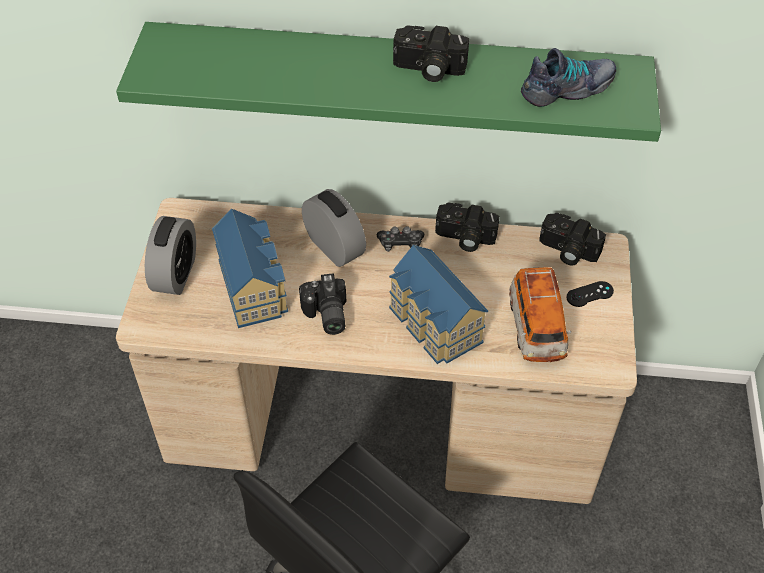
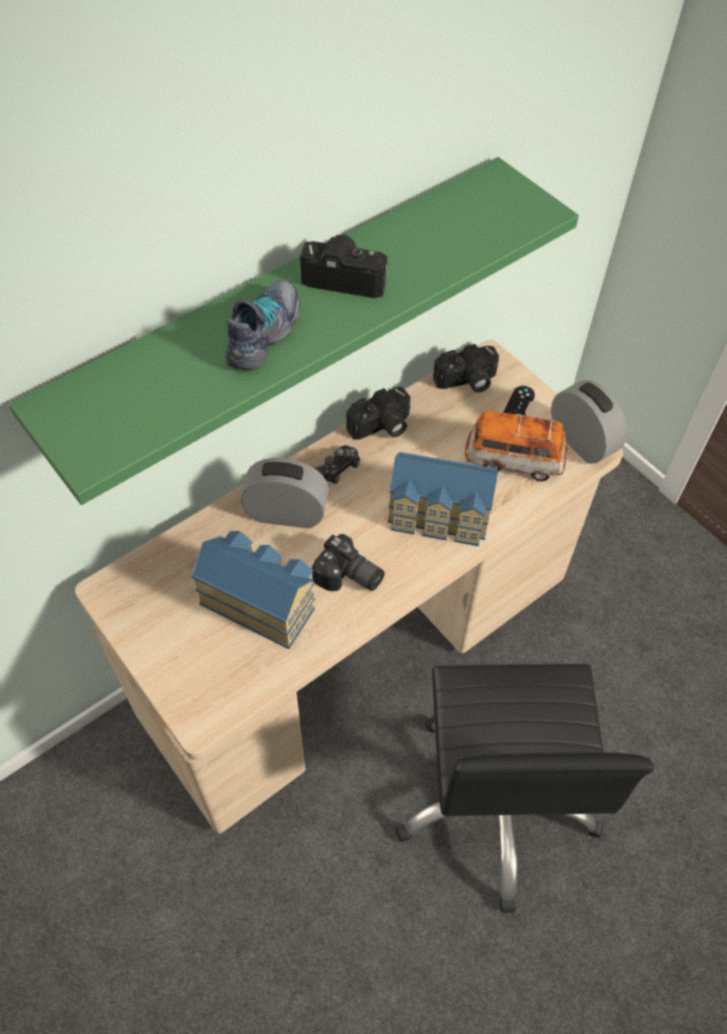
camera: 45 degrees left, 5 degrees up
(175, 274) = (173, 648): alarm clock -> alarm clock (581, 441)
(428, 70) = (346, 277): camera -> camera turned 135 degrees counterclockwise
(536, 328) = (513, 460): toy car -> toy car turned 150 degrees clockwise
(568, 89) = (475, 223): shoe -> shoe (265, 333)

